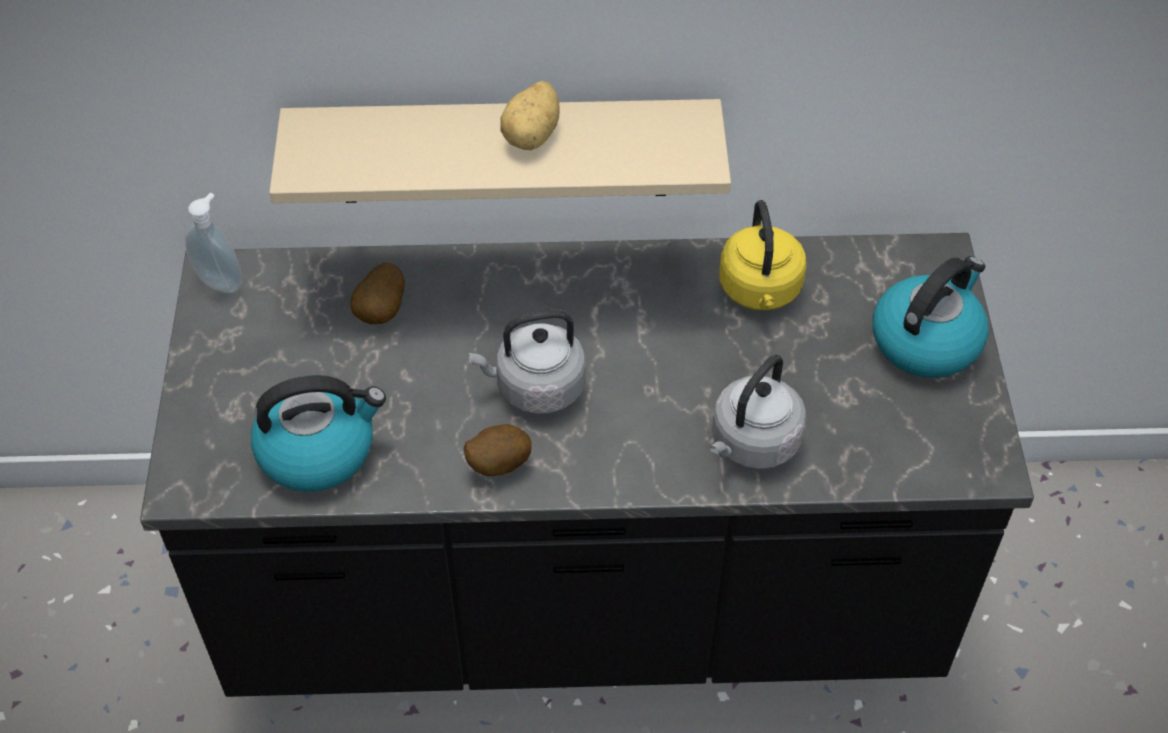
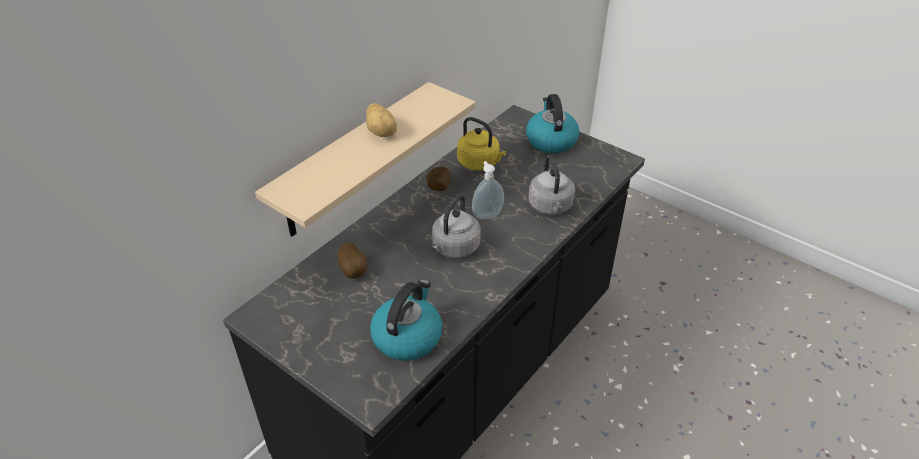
camera: 50 degrees left, 10 degrees down
(222, 281) = (262, 316): soap dispenser -> soap dispenser (487, 214)
(497, 464) = (481, 282): potato -> potato (438, 189)

